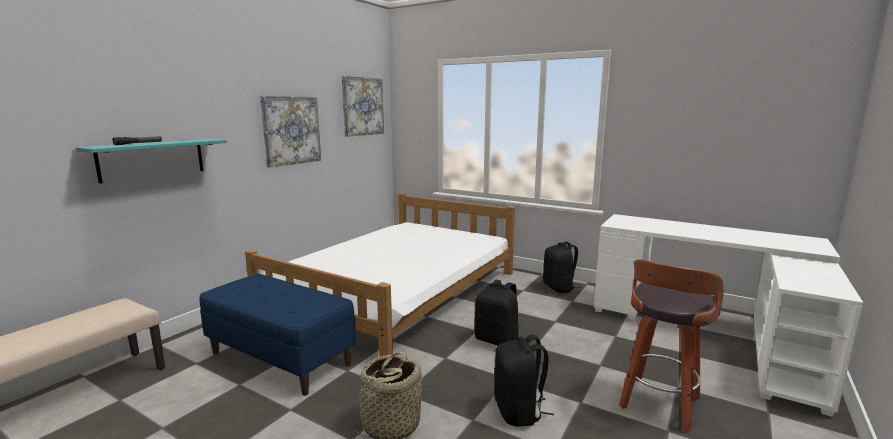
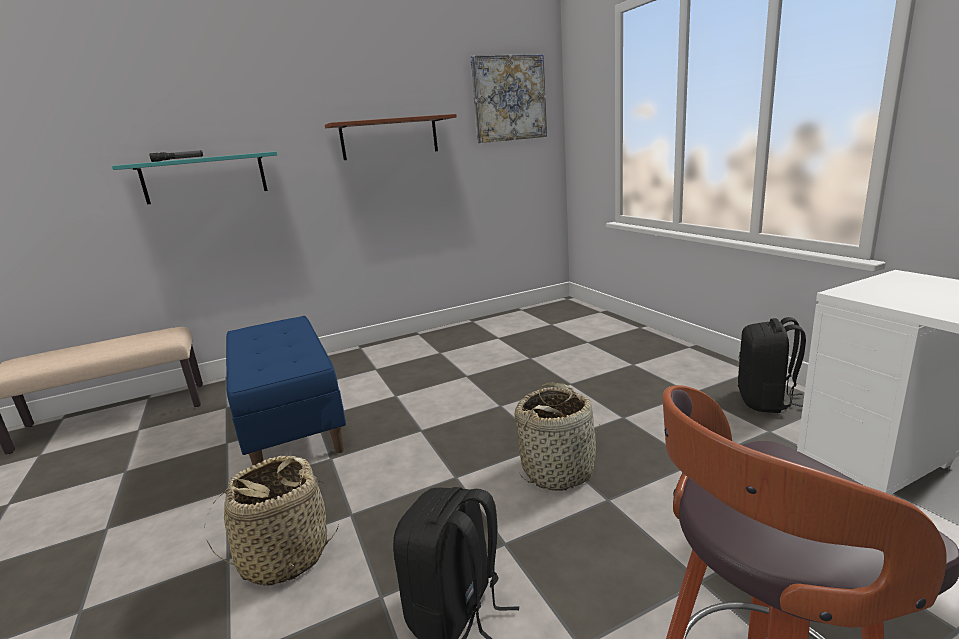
camera: 35 degrees right, 5 degrees up
(291, 130) = (390, 138): picture -> brown shelf
(397, 293) = (500, 364): white bed -> none
(497, 340) = (559, 470): black backpack -> basket

